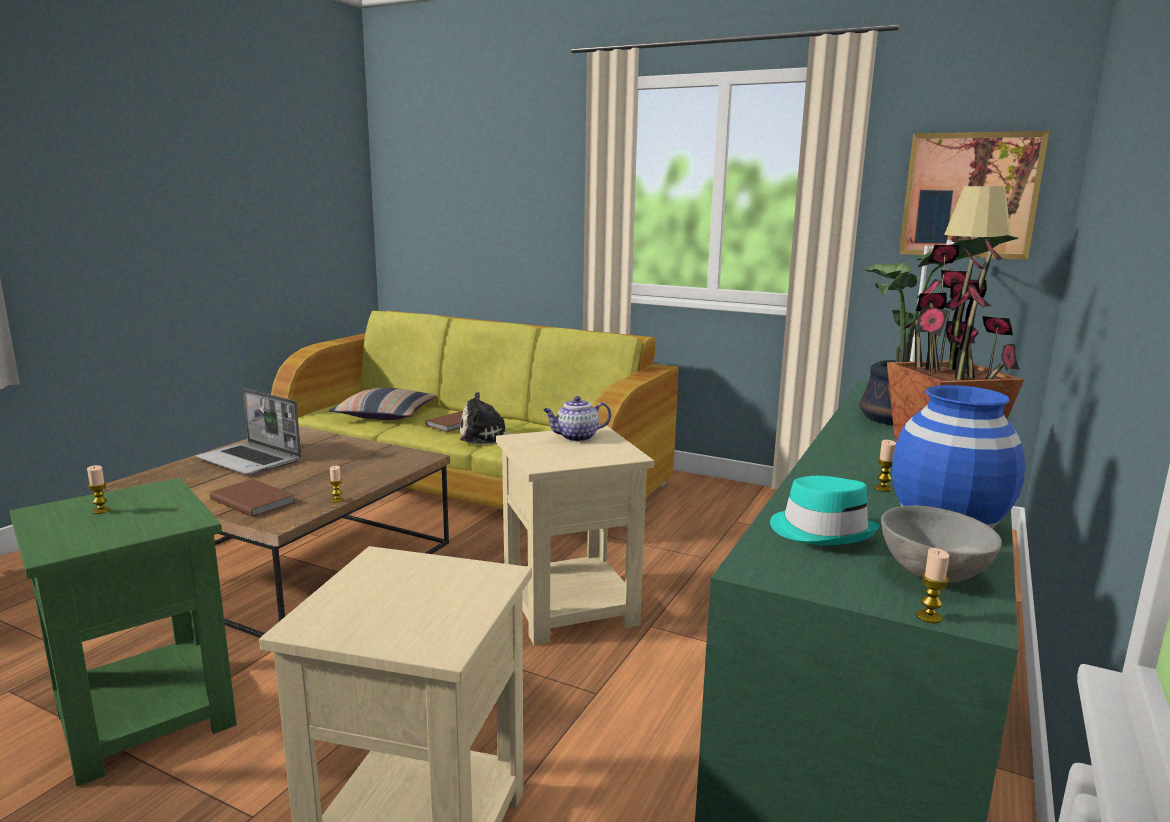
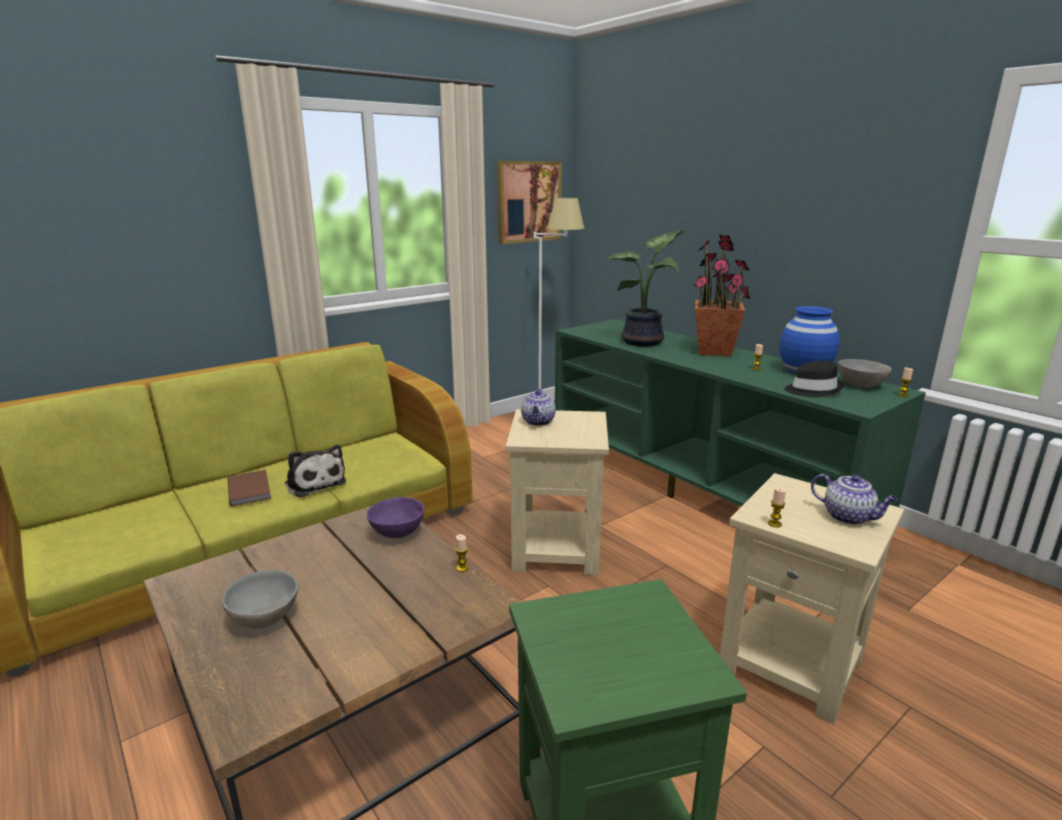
camera: 65 degrees left, 5 degrees up
(101, 511) = (597, 652): candle -> candle (774, 524)
(251, 460) = (266, 617): laptop -> grey bowl
(253, 500) = (416, 620): brown book -> none
(385, 415) = (142, 525): pillow -> none
(386, 468) = (396, 533): none -> purple bowl
(402, 620) = (849, 517): none -> teapot
(487, 437) = (314, 483): plush toy -> plush toy turned 60 degrees counterclockwise
(822, 531) = (812, 390): turquoise hat -> black hat

